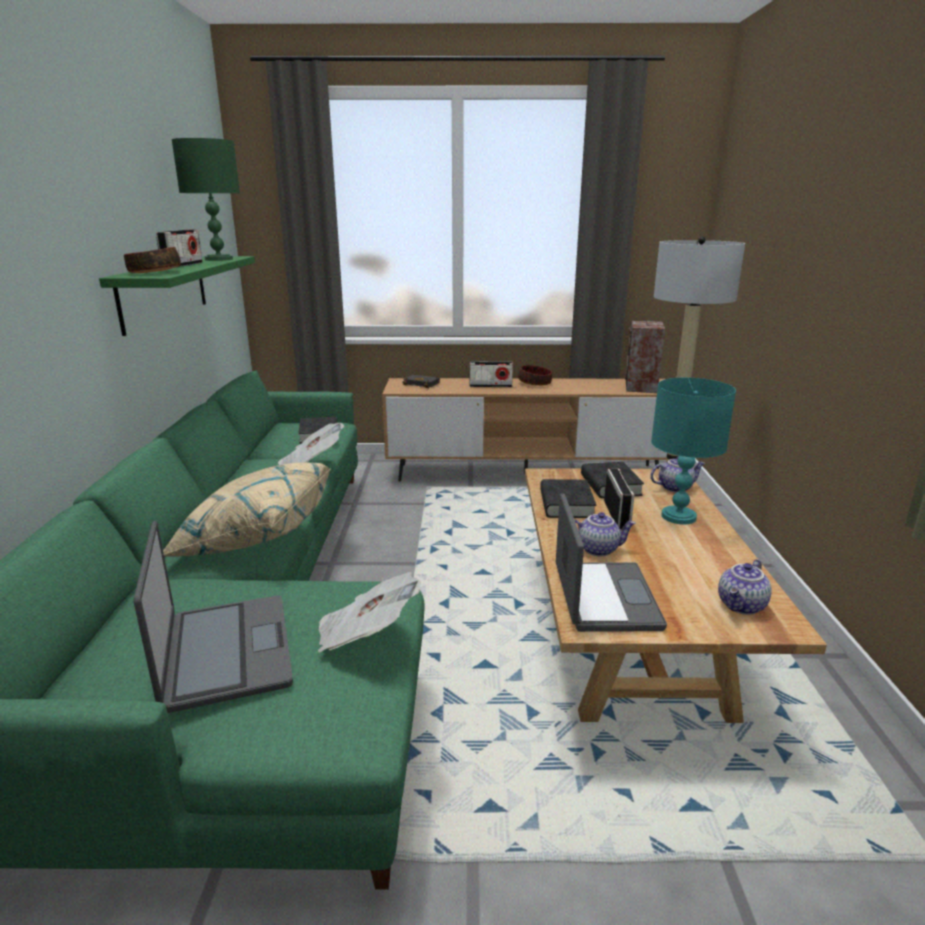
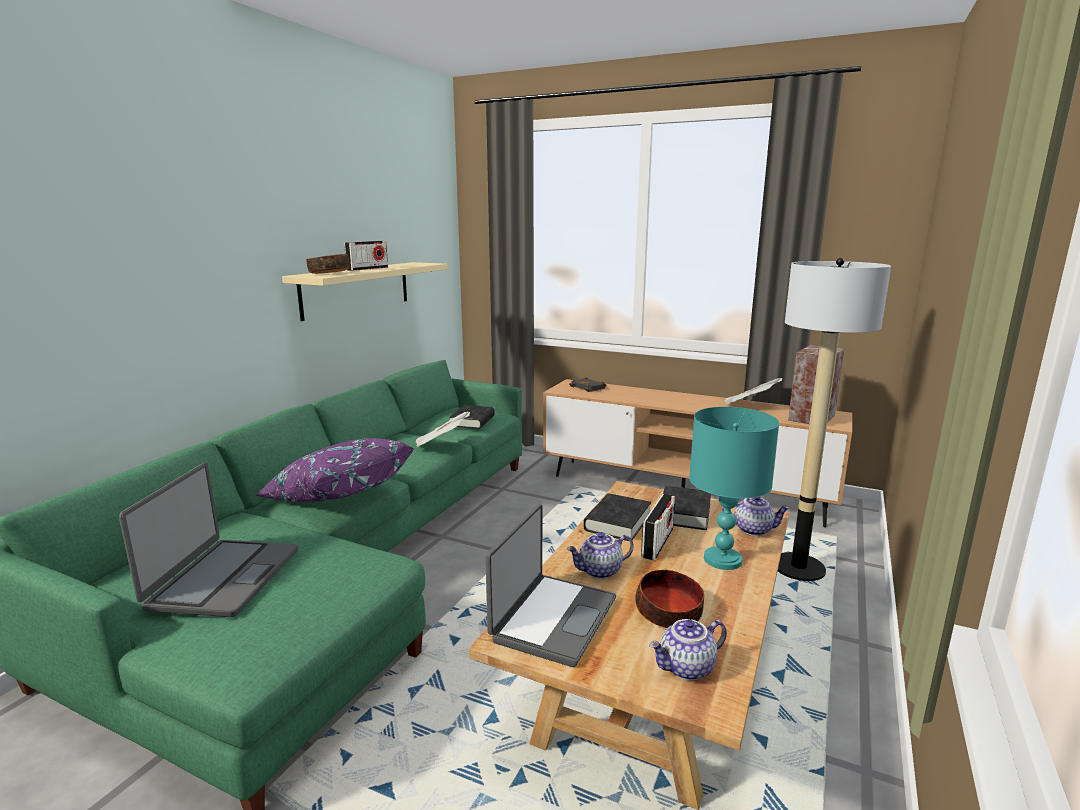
camera: 25 degrees right, 5 degrees down
(164, 291) = (357, 289): green shelf -> beige shelf
(219, 259) = (410, 265): green table lamp -> none
(253, 537) = (338, 495): beige pillow -> purple pillow
(366, 635) = (326, 594): newspaper -> newspaper (749, 405)
(490, 386) = (650, 397): radio -> none
(535, 383) = (698, 400): bowl -> bowl (668, 613)
(598, 549) = (600, 572): teapot -> teapot turned 135 degrees clockwise

